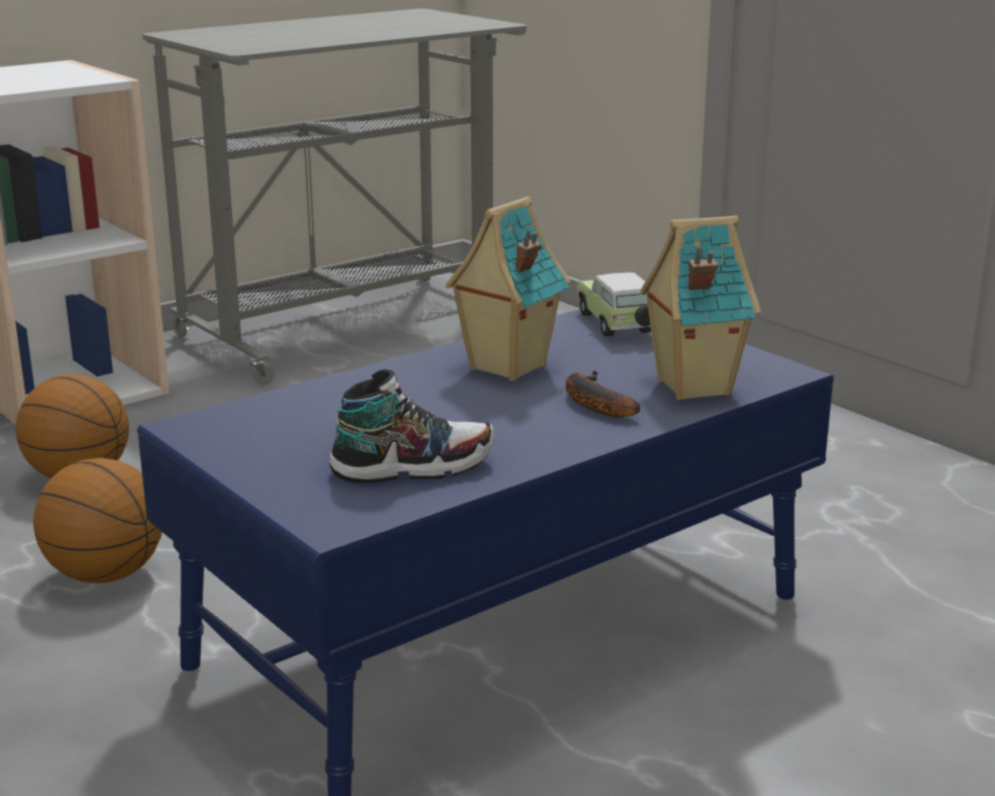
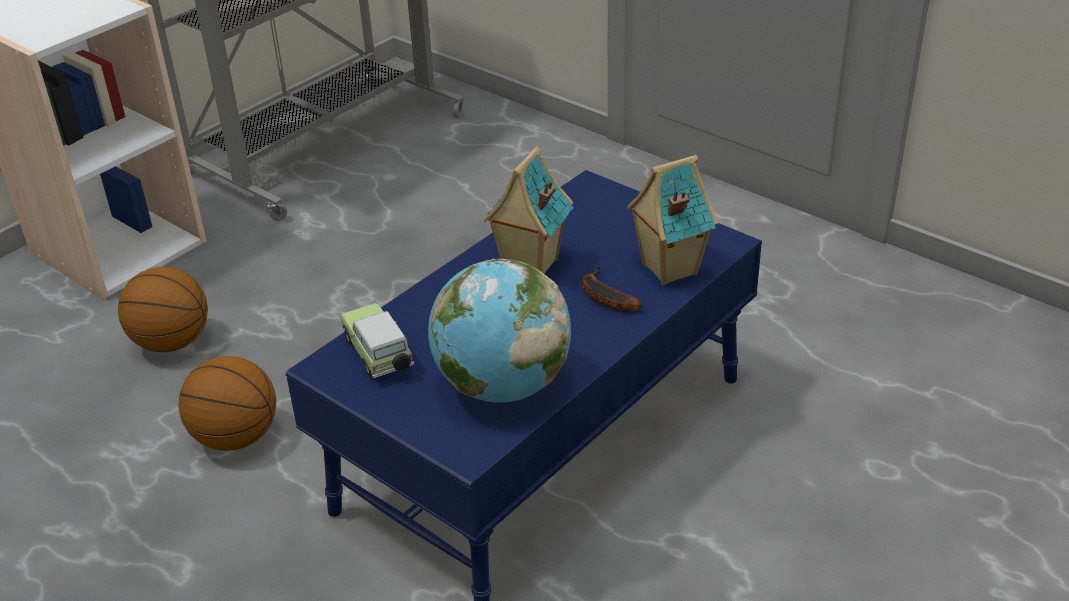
camera: 10 degrees left, 15 degrees up
(412, 467) = (502, 386): shoe -> globe
(617, 325) = (594, 204): toy car -> toy car (379, 356)

